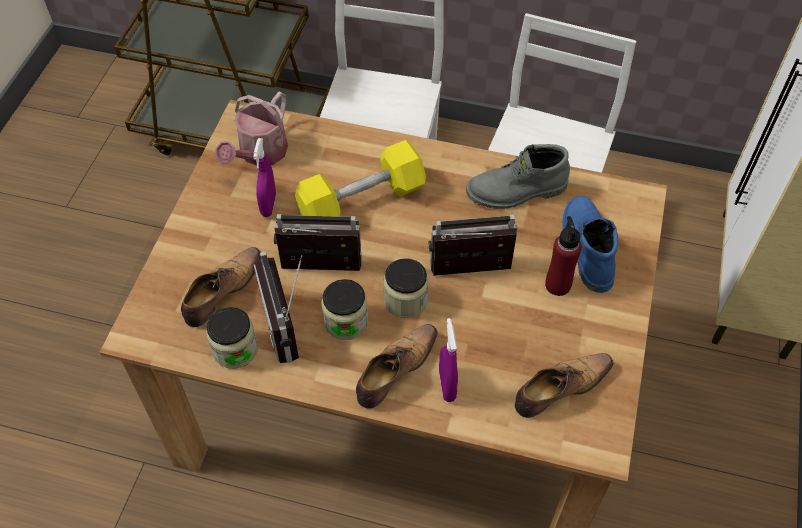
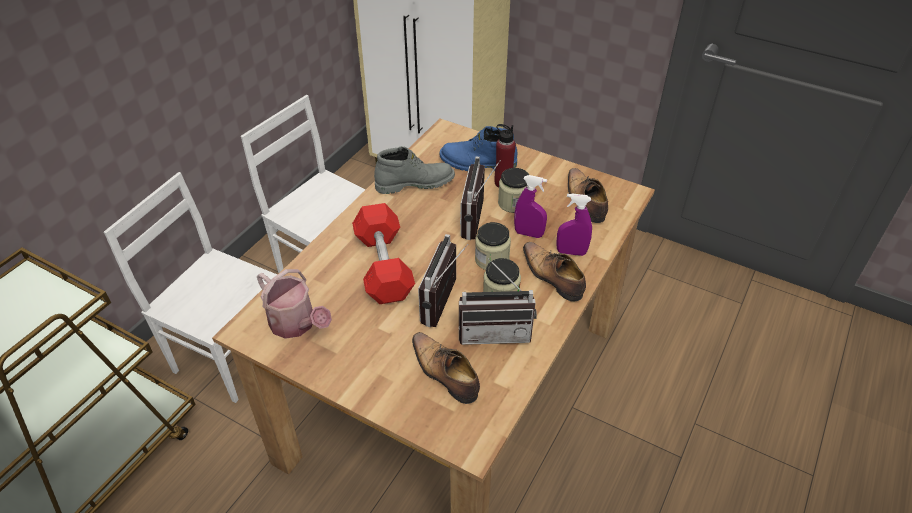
camera: 75 degrees left, 10 degrees down
(235, 349) = (508, 371): jar -> jar (513, 203)
(268, 205) = (360, 327): purple spray bottle -> purple spray bottle (528, 234)
(361, 200) = (383, 266): yellow dumbbell -> red dumbbell
(516, 192) = (415, 183): grey boot -> grey boot turned 105 degrees counterclockwise

